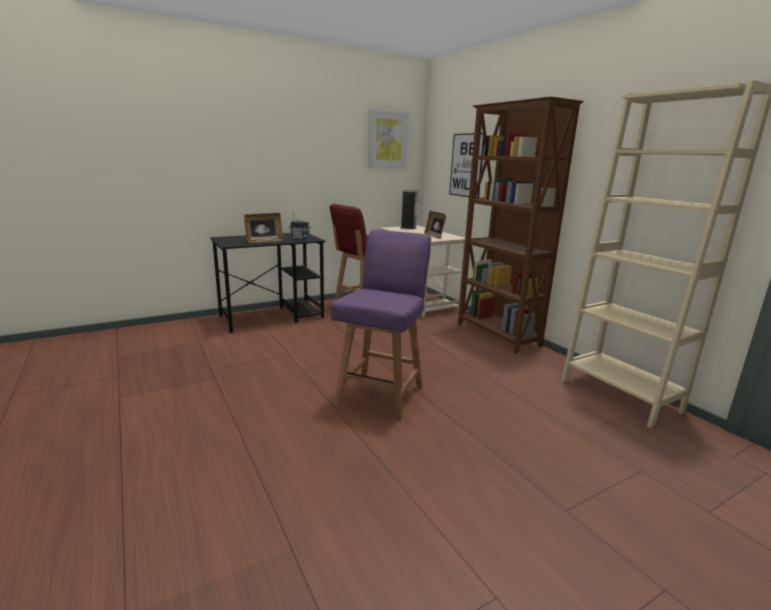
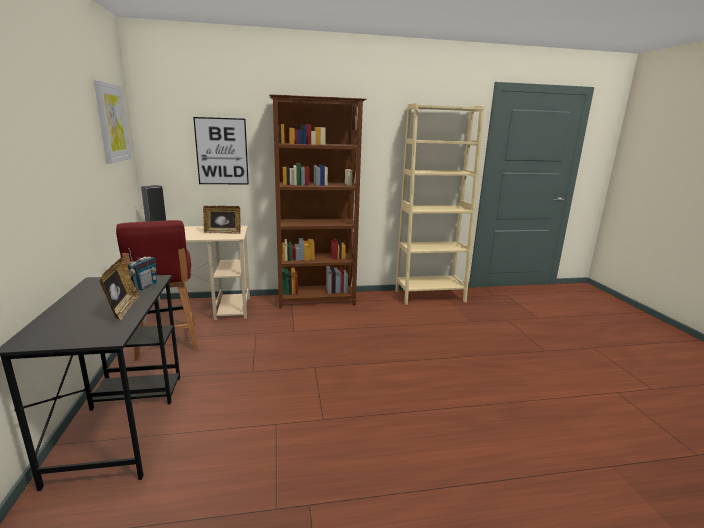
camera: 70 degrees left, 0 degrees up
(381, 394) = (400, 379): purple chair -> none

